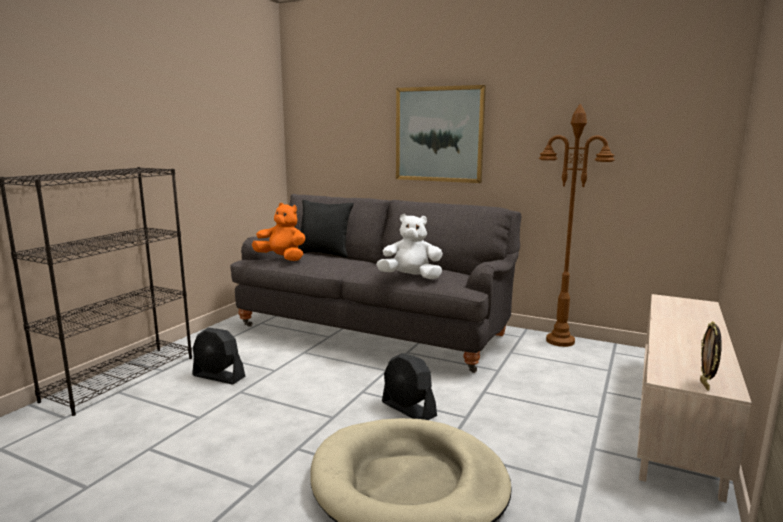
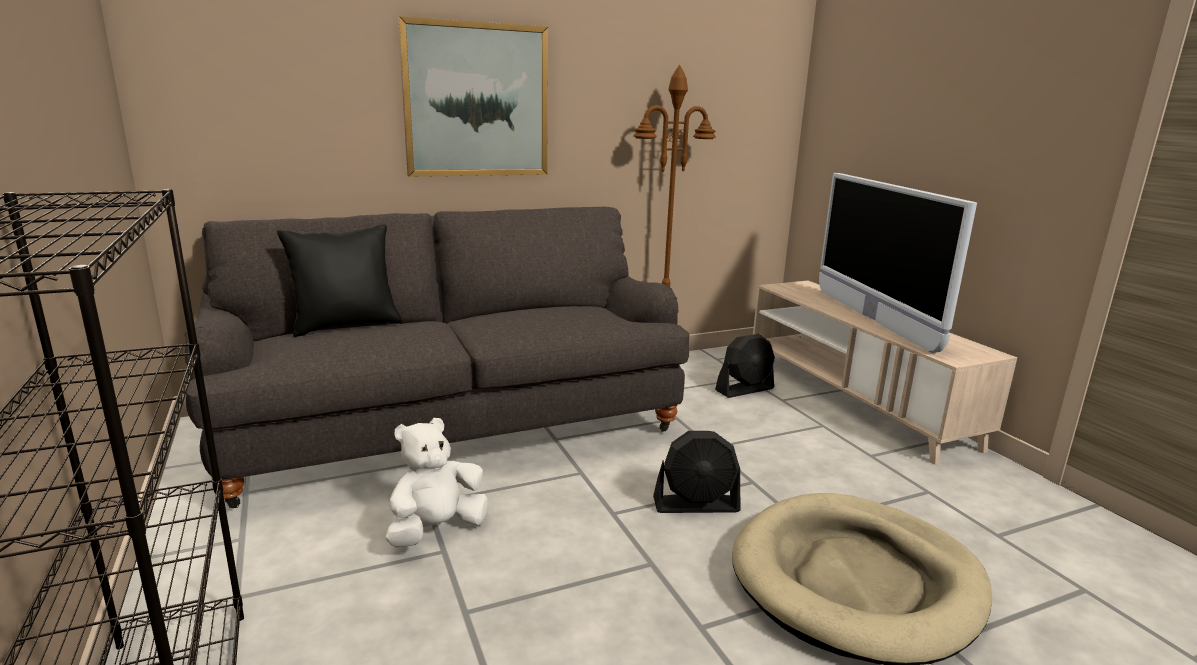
camera: 50 degrees left, 5 degrees up
(219, 376) = (374, 613): black fan -> black fan (745, 389)
(282, 258) = (306, 352): orange plush toy -> none
(411, 277) = (575, 327): white plush toy -> white plush toy (437, 530)
(683, 337) = (872, 319): none -> television
(705, 385) = (977, 354): picture frame -> none

